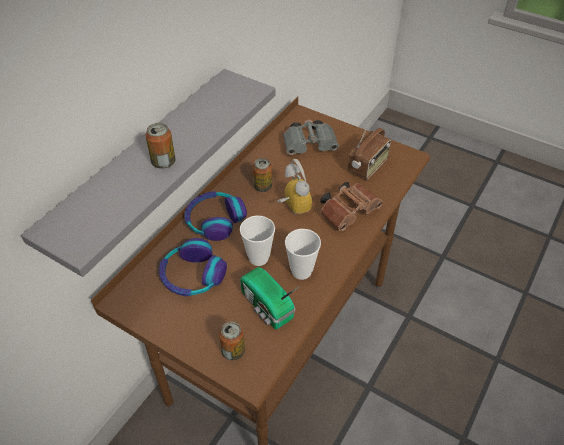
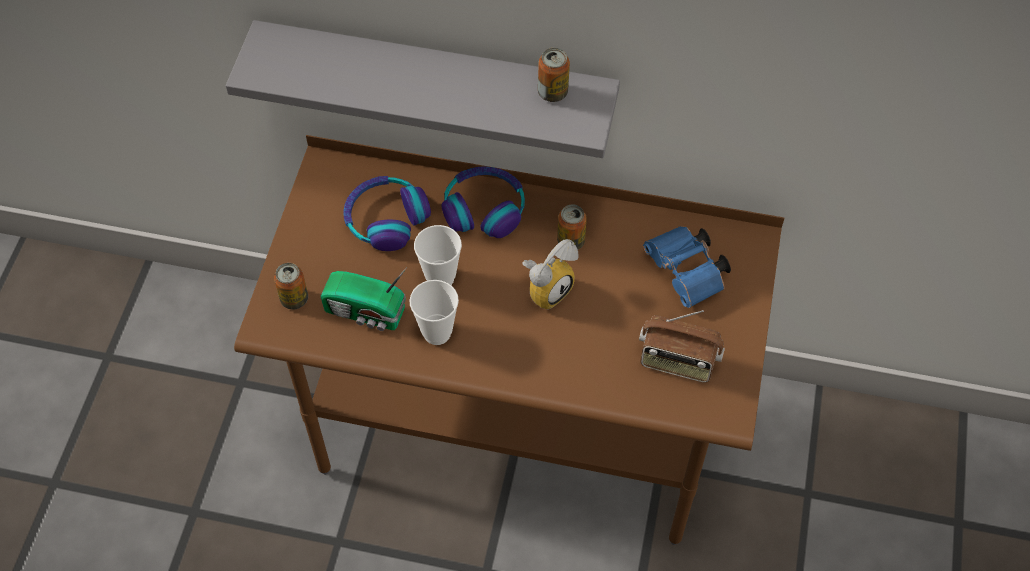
camera: 70 degrees right, 10 degrees up
(163, 162) = (404, 89): can -> can (552, 92)
(267, 307) = (366, 312): radio -> radio turned 105 degrees counterclockwise
(311, 146) = (687, 274): grey binoculars -> blue binoculars
(349, 211) = (569, 361): brown binoculars -> none

